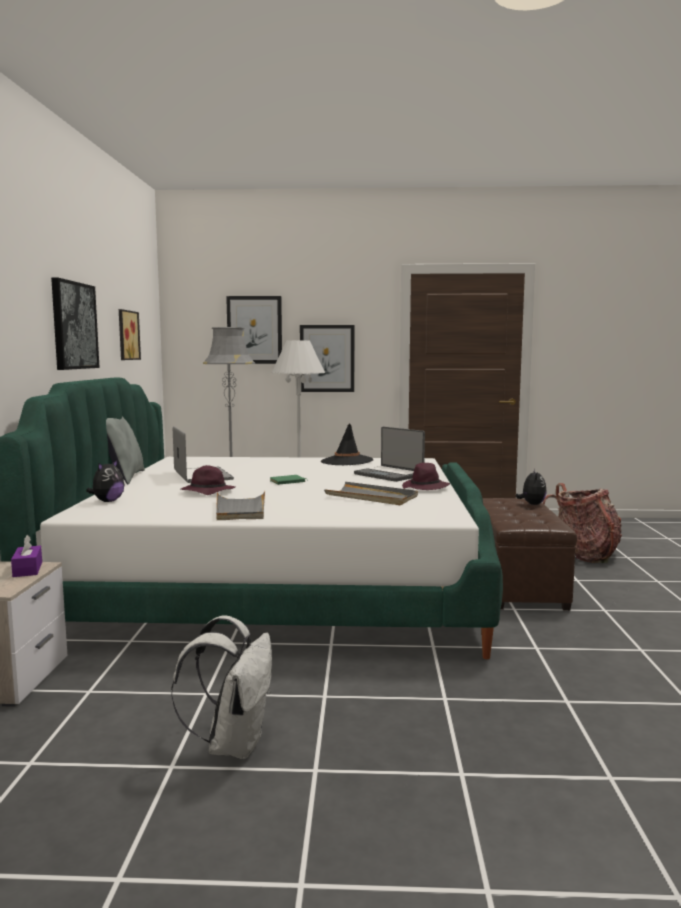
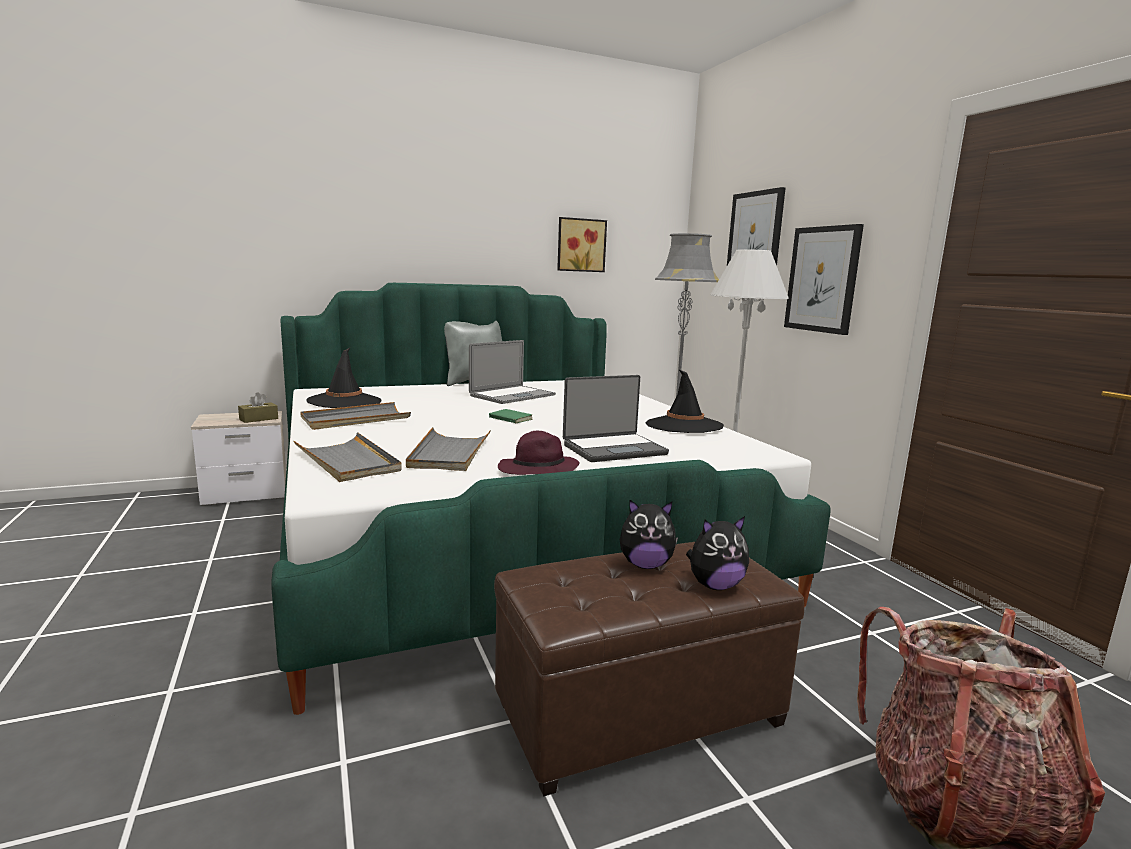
camera: 65 degrees right, 5 degrees up
(27, 569) = (258, 419): purple tissue box -> brown tissue box
(74, 325) = (456, 233): picture -> none
(107, 501) = (372, 390): plush toy -> plush toy (645, 565)
(153, 509) = (344, 402): none -> black hat
(207, 492) = (430, 404): purple hat -> none
(233, 743) = (107, 590): white backpack -> none
(374, 514) = (348, 461): none -> grey tray
(389, 475) = (613, 449): laptop -> laptop turned 135 degrees counterclockwise

